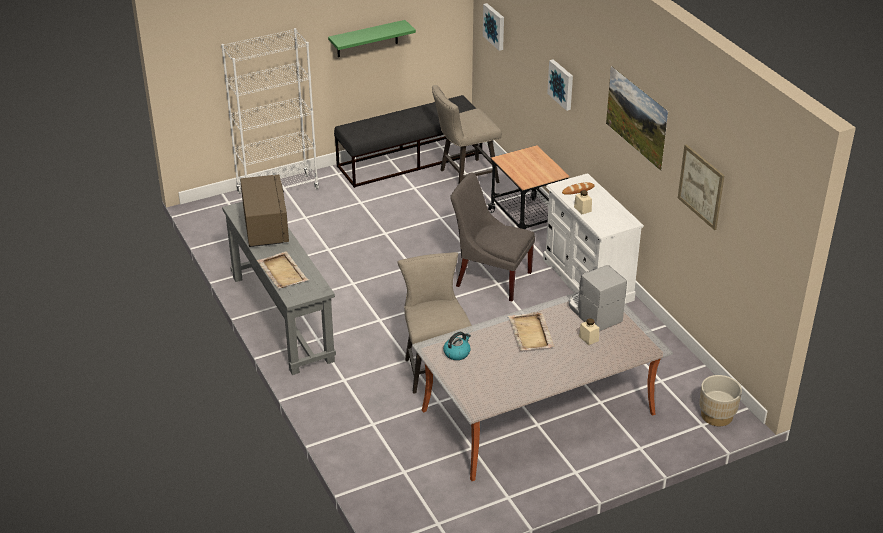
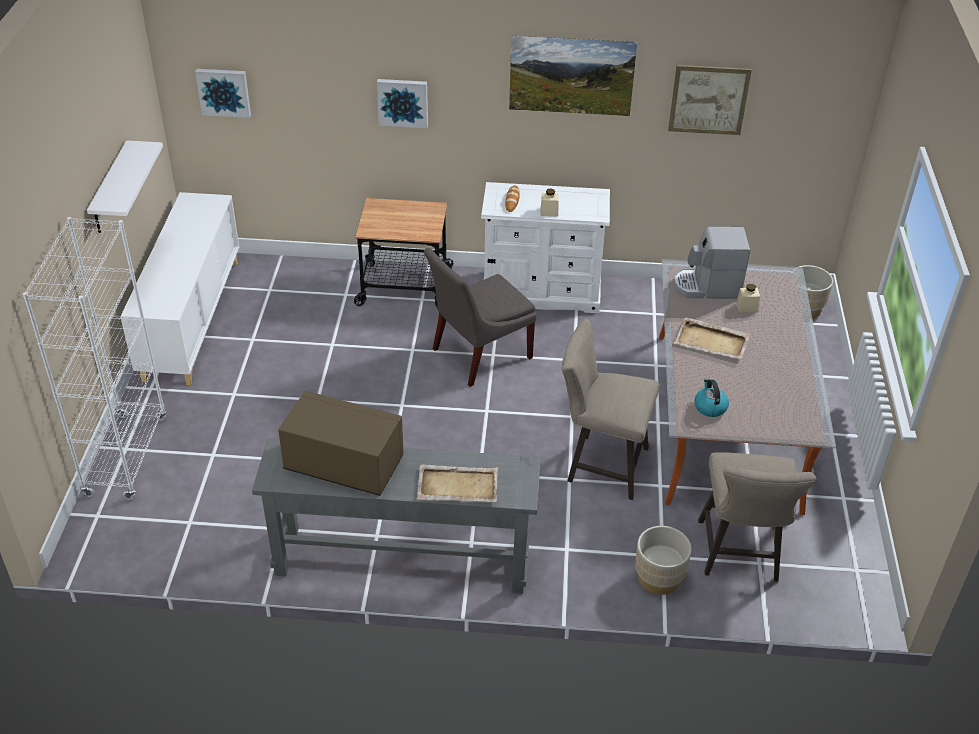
camera: 60 degrees left, 5 degrees up
(351, 428) = (659, 578): none -> beige planter
(367, 39) = (110, 189): green shelf -> white shelf
(410, 159) = (192, 318): black bench -> white cabinet
(465, 177) = (274, 293): beige stool -> beige stool (739, 556)

